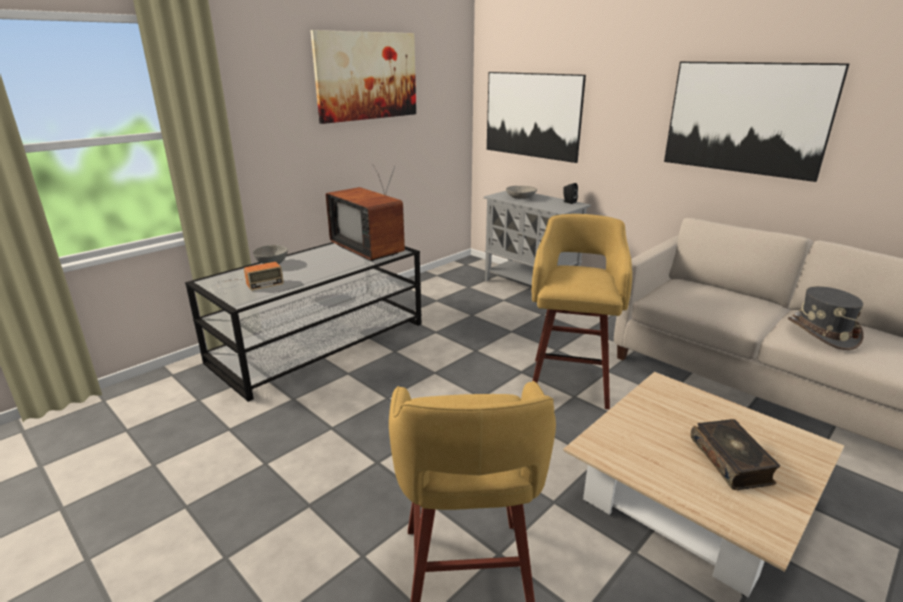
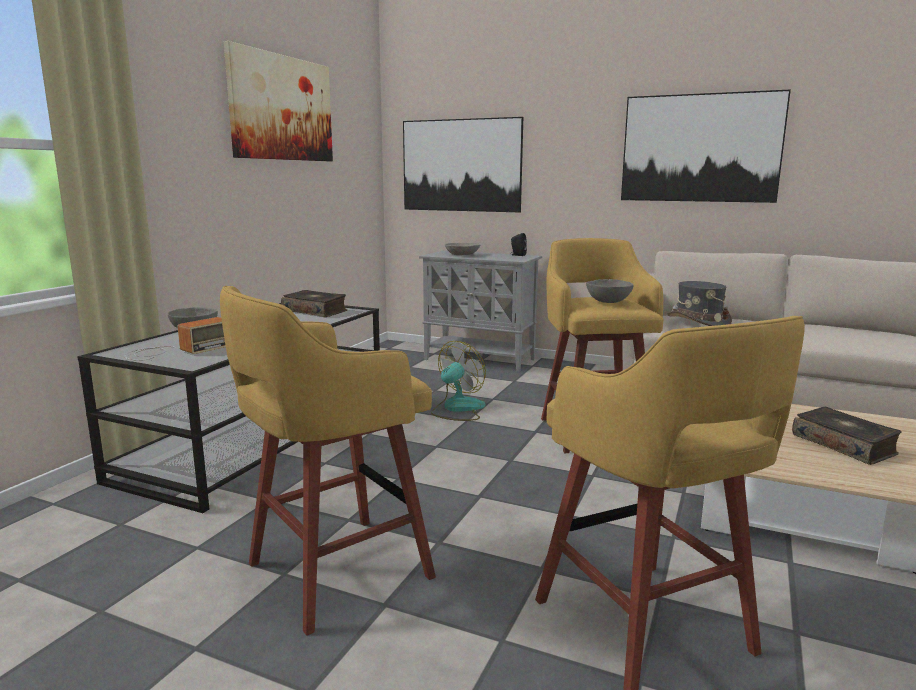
camera: 20 degrees left, 10 degrees down
(295, 470) = (334, 572): none -> yellow stool
(371, 249) = (315, 311): television -> book
(476, 337) = (457, 409): none -> fan
(581, 280) = (608, 302): none -> grey bowl
(822, 333) = (832, 335): grey hat -> grey hat (698, 322)

